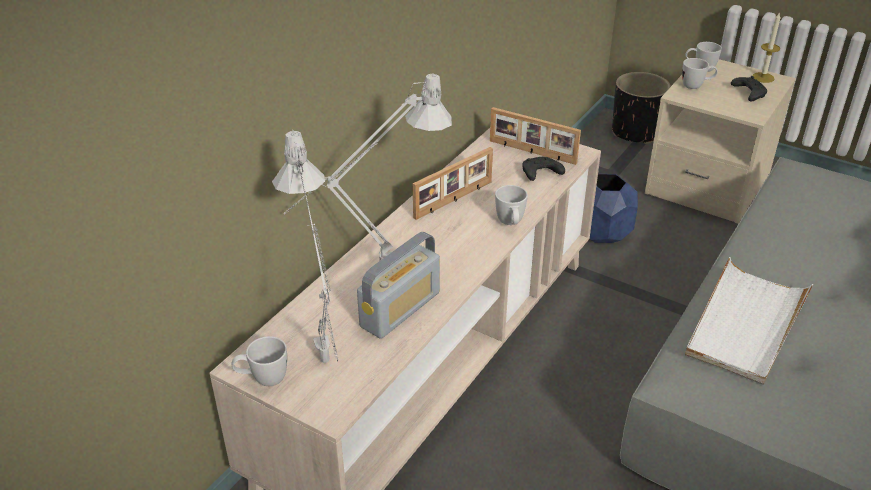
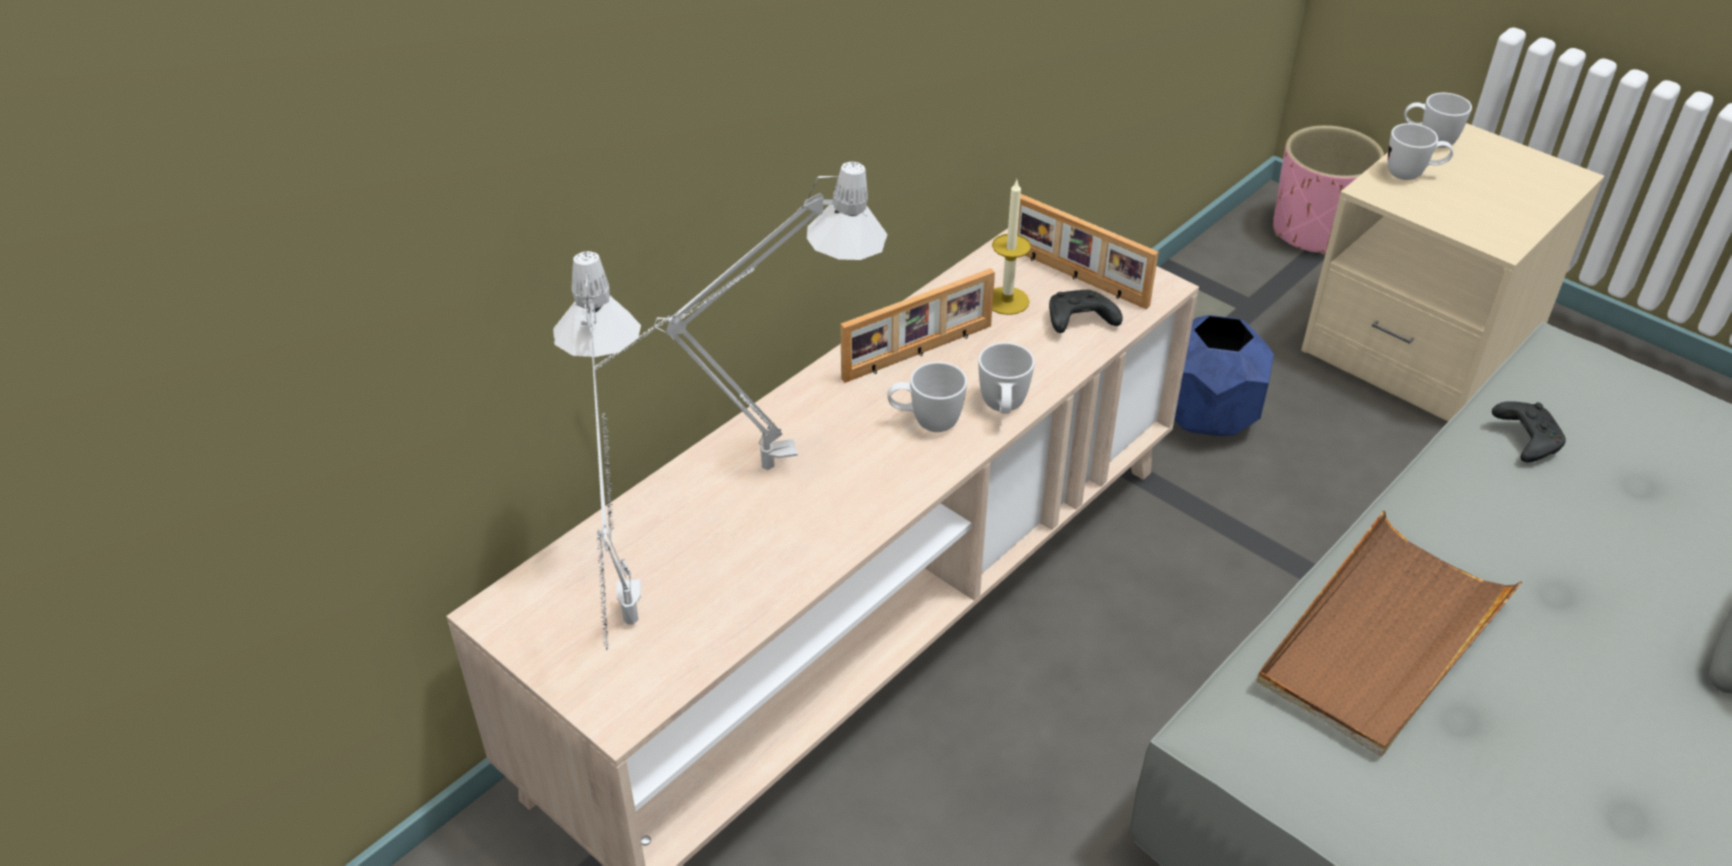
camera: 10 degrees right, 5 degrees up
(263, 379) = (526, 640): white mug -> white mug (925, 422)
(400, 309) = (777, 544): radio -> none
(636, 132) = (1316, 232): black planter -> pink planter
(745, 324) = (1382, 639): white tray -> brown tray
(748, 94) = (1504, 199): black game controller -> black game controller (1525, 439)
(763, 77) = (1542, 169): candle -> candle (1007, 301)

